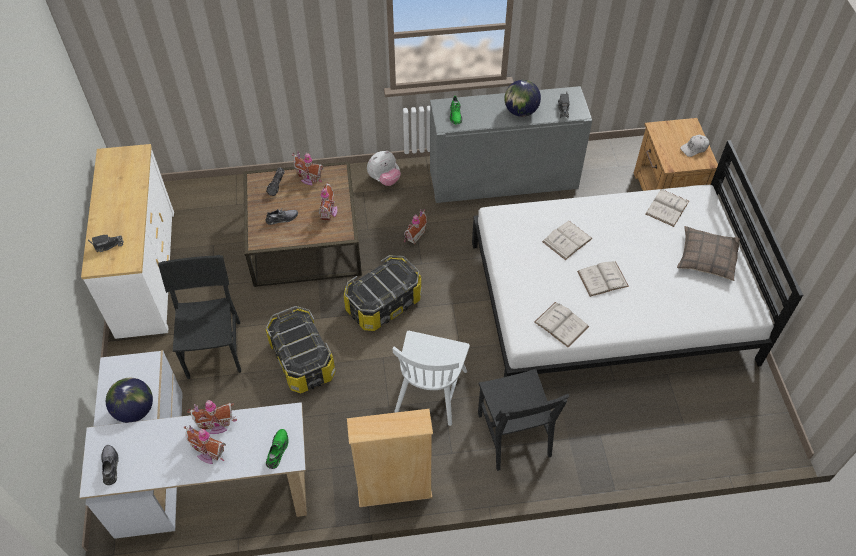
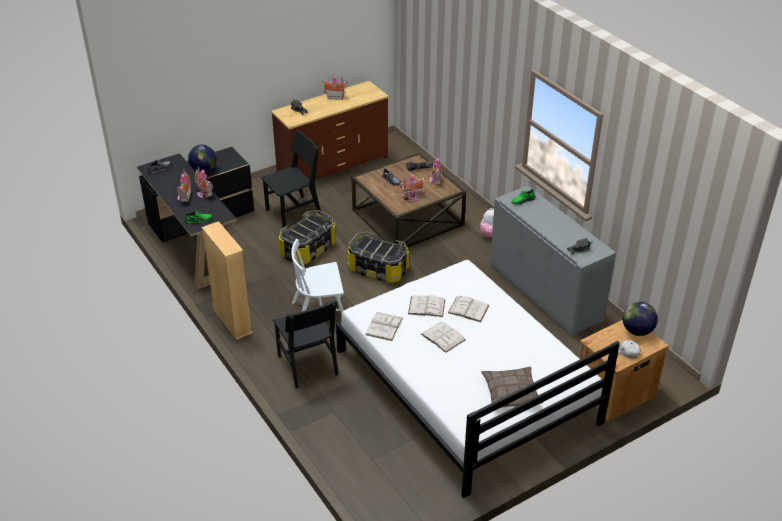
camera: 65 degrees right, 15 degrees down
(145, 272) = (332, 165): white dresser -> brown dresser
(197, 476) = (202, 238): white desk -> black desk
(414, 235) = (450, 264): toy house -> toy house (335, 96)
(513, 435) = (307, 365): black chair -> black chair turned 75 degrees counterclockwise
(521, 111) = (555, 230): globe -> globe (637, 331)
(667, 207) = (549, 357): white book -> white book (426, 306)

